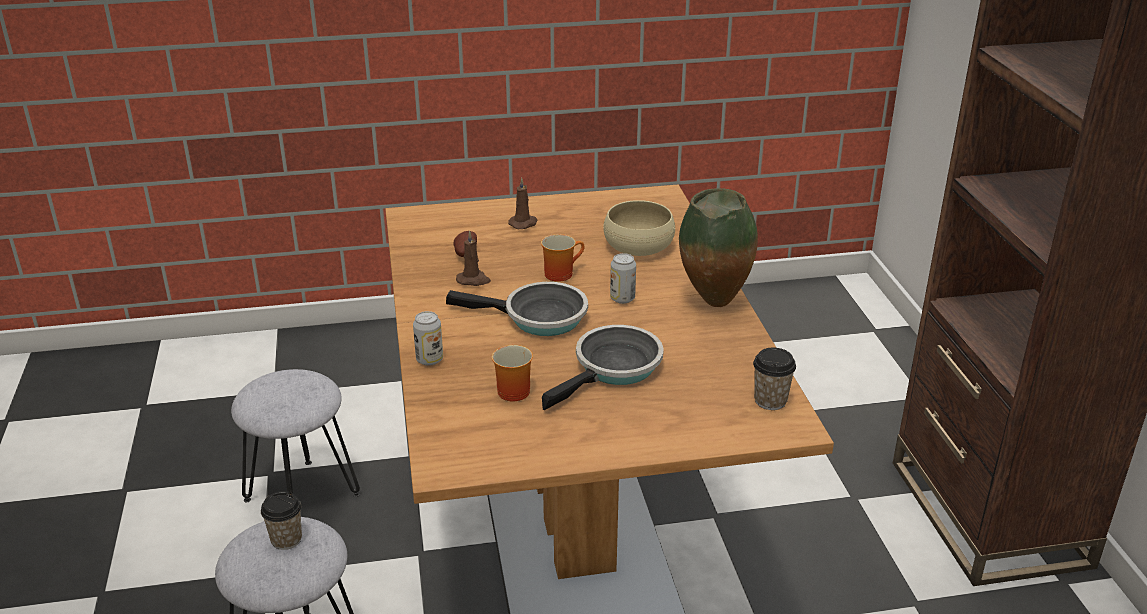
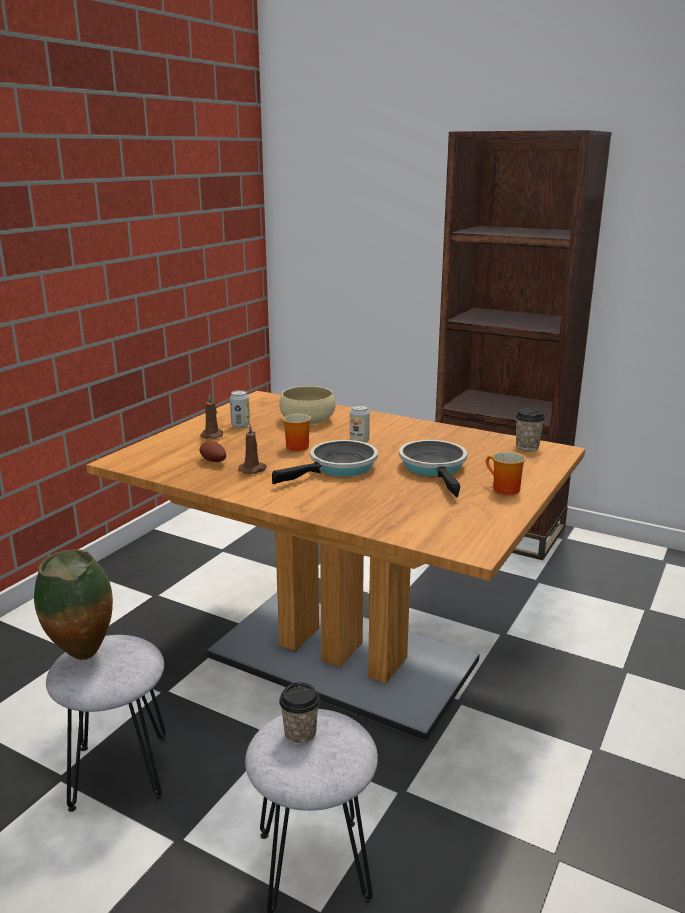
camera: 50 degrees left, 10 degrees down
(429, 359) = (330, 513): can -> can (240, 425)
(512, 389) = (411, 501): mug -> mug (502, 489)
(713, 304) = (407, 425): vase -> vase (83, 657)

